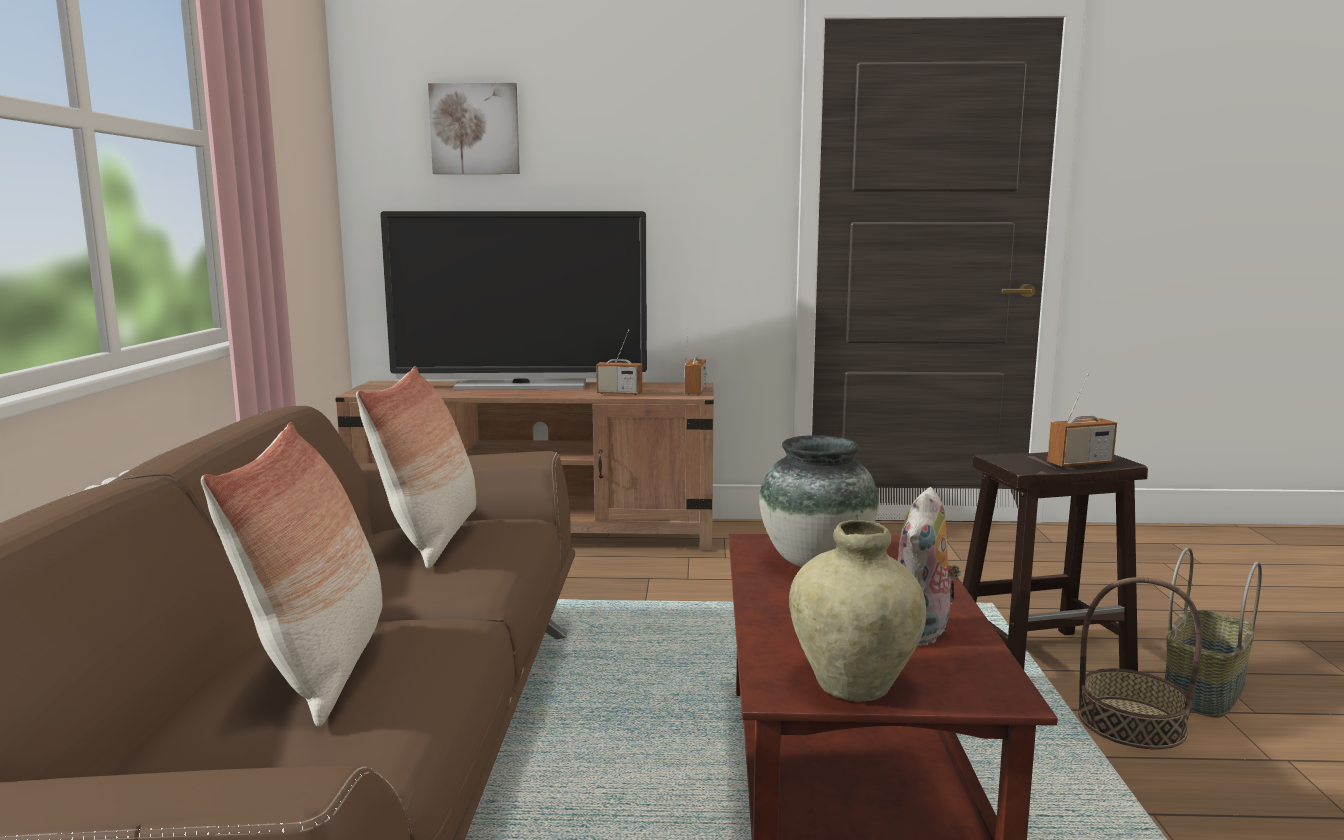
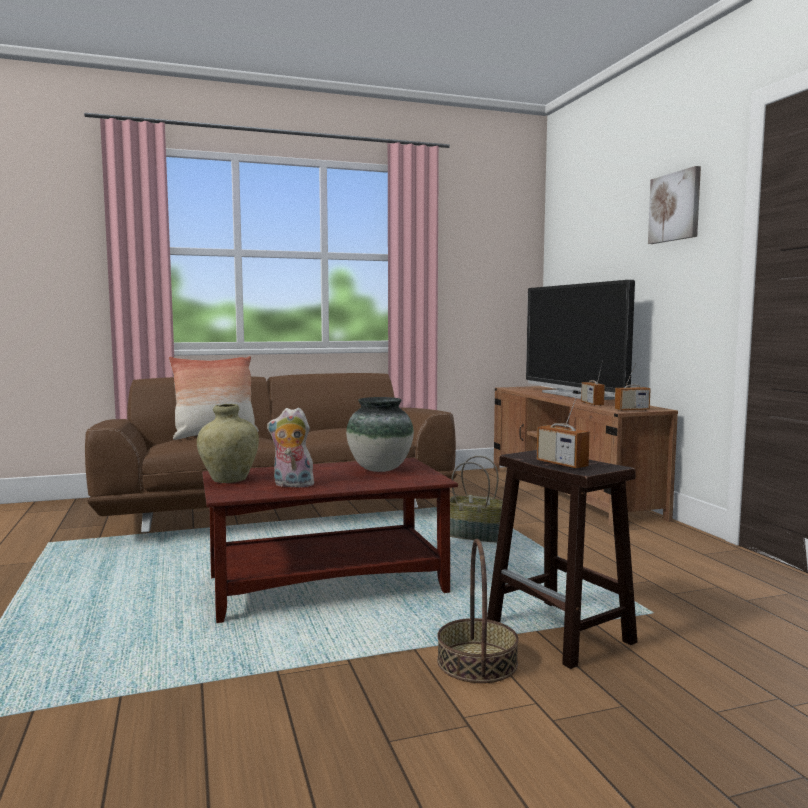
camera: 70 degrees right, 5 degrees down
(431, 538) = (345, 428): pillow -> none
(475, 129) = (587, 235): picture -> picture (675, 207)
(1201, 691) = (572, 697): basket -> basket (476, 535)

